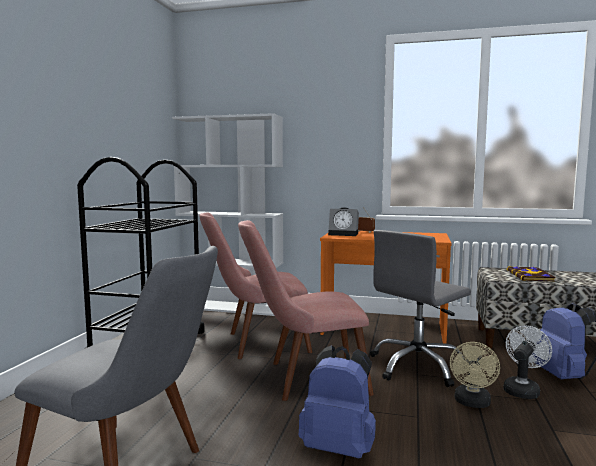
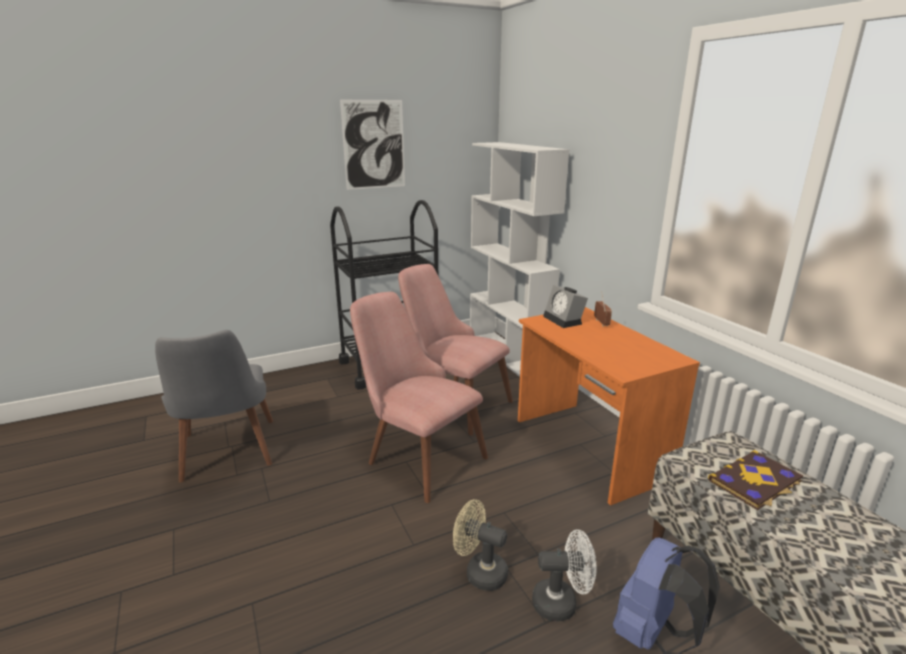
camera: 50 degrees right, 15 degrees up
(102, 104) = (374, 145): none -> picture
(339, 447) = (323, 521): blue backpack -> none
(418, 366) = (524, 505): grey office chair -> none
(472, 403) = (479, 572): beige fan -> beige fan turned 45 degrees clockwise

